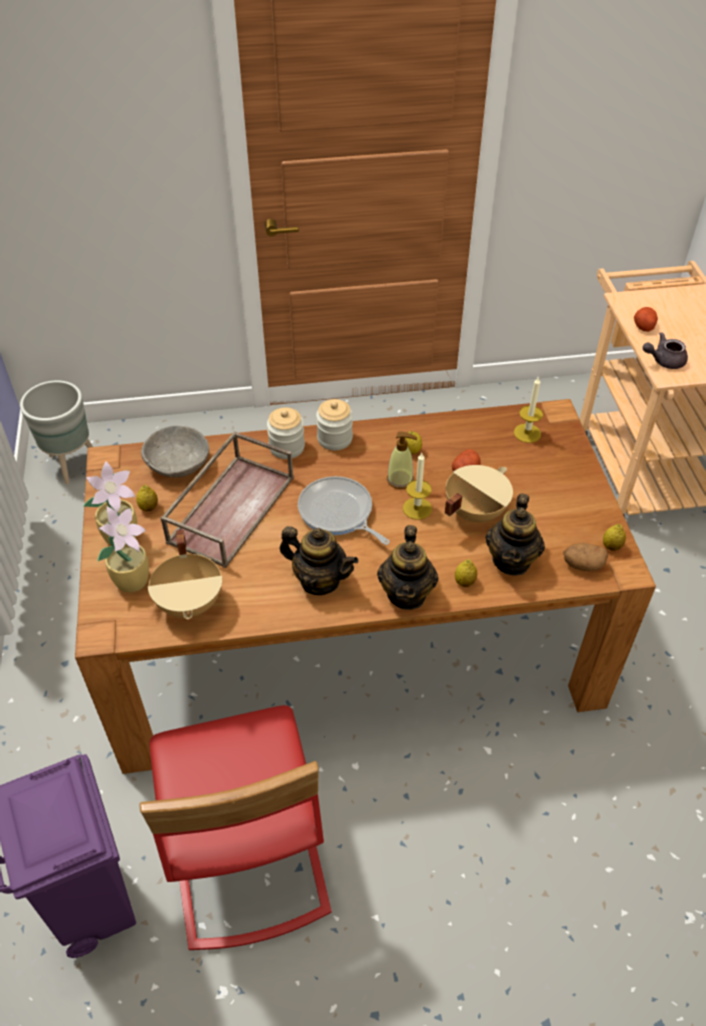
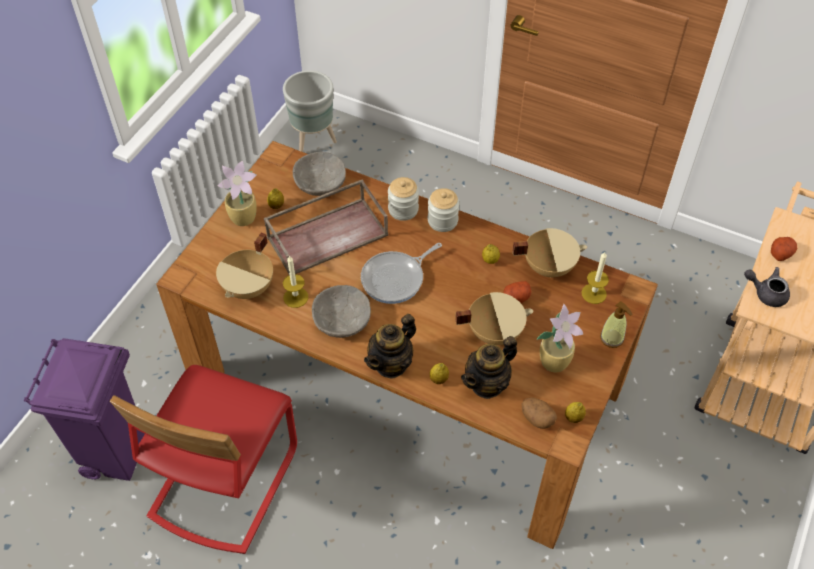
camera: 35 degrees right, 5 degrees up
(133, 579) = (228, 252): potted plant -> potted plant (555, 361)
(319, 580) = (342, 320): teapot -> grey bowl
(338, 513) = (396, 279): frying pan -> frying pan turned 120 degrees counterclockwise
(400, 480) = (462, 278): soap dispenser -> soap dispenser (612, 338)
(417, 508) = (454, 306): candle -> candle (295, 297)
(467, 430) = (548, 266): none -> beige cooking pot

